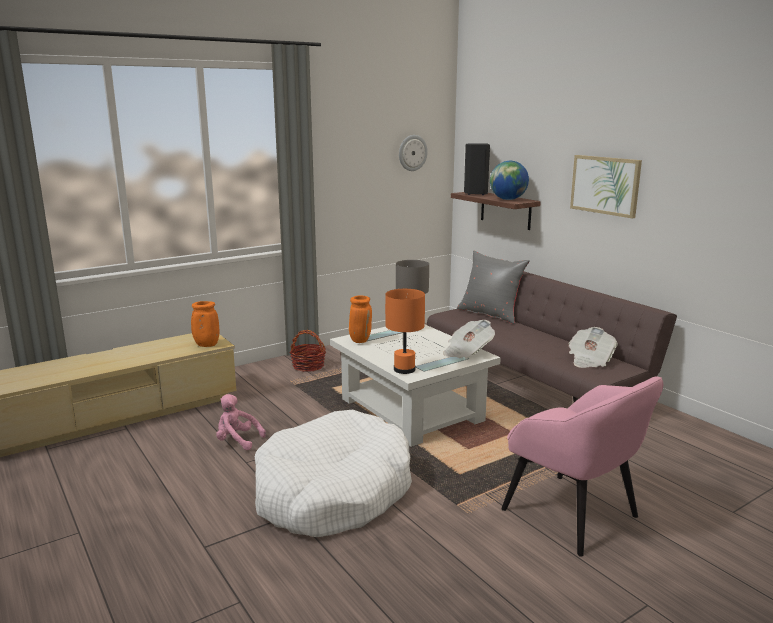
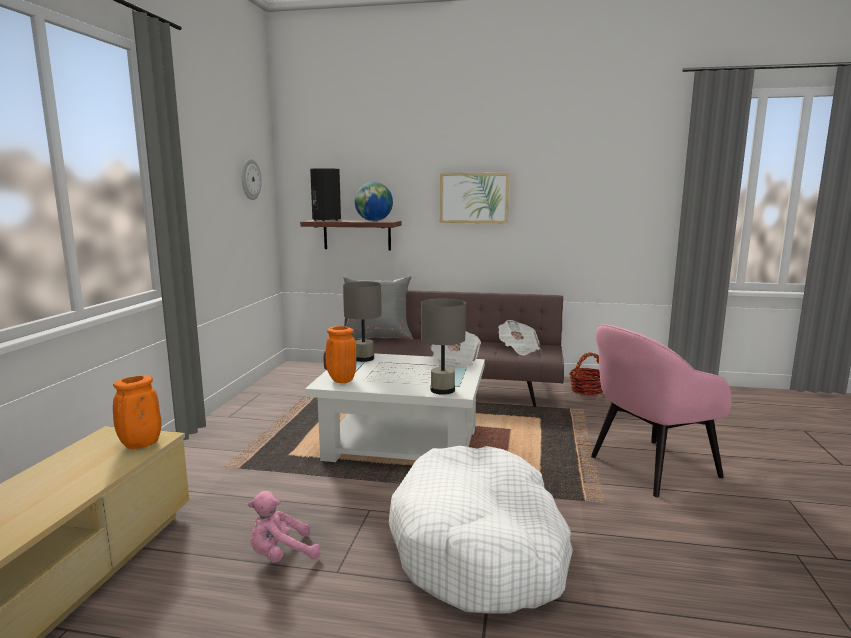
camera: 45 degrees left, 5 degrees down
(308, 366) = (219, 444): basket -> basket (587, 390)
(405, 369) = (443, 390): orange table lamp -> grey table lamp
(572, 514) = (651, 467): pink armchair -> pink armchair turned 150 degrees clockwise

